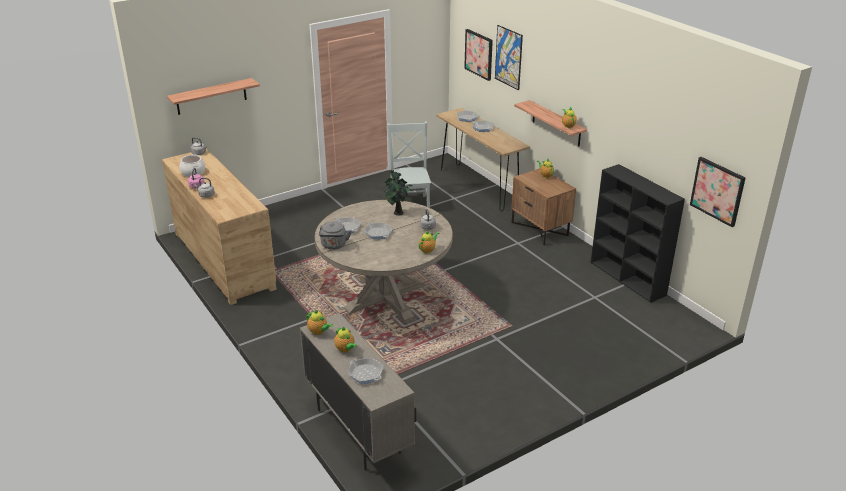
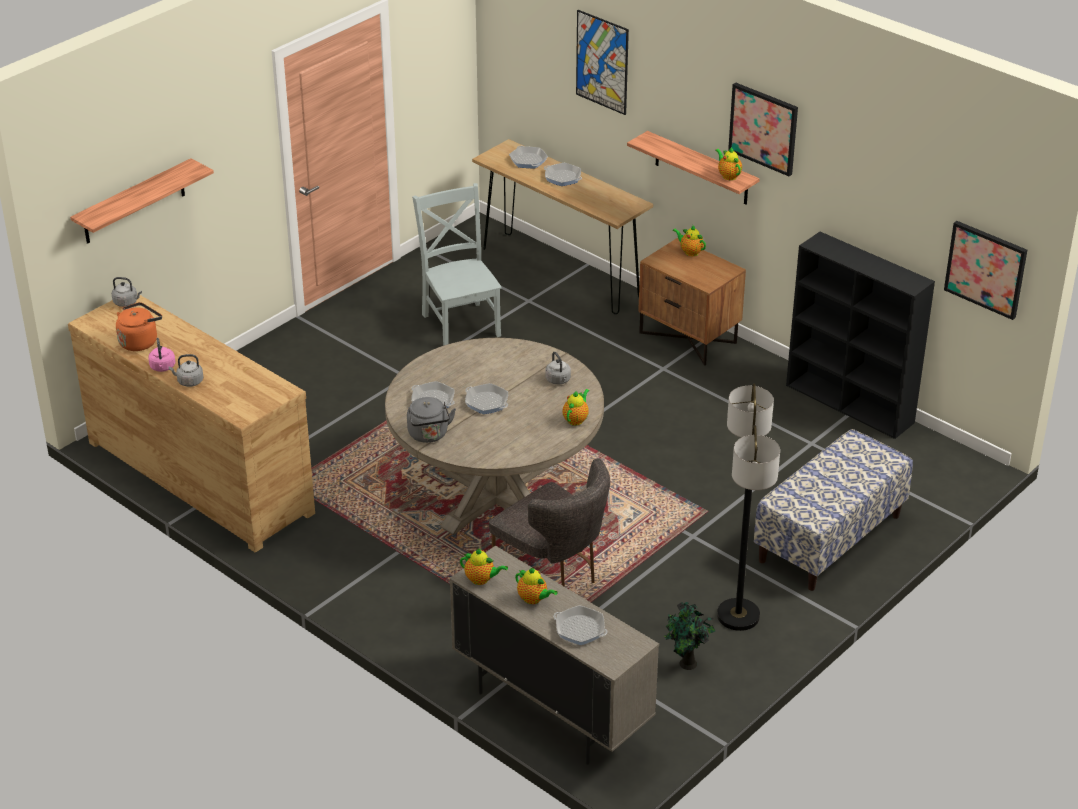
camera: 15 degrees left, 5 degrees up
(193, 172) = (140, 341): cooking pot -> orange kettle
(397, 213) = (499, 362): potted plant -> potted plant (687, 664)
(399, 347) = (553, 576): none -> grey chair
(479, 54) = (541, 53): picture -> picture (764, 128)
(506, 392) = (738, 616): none -> floor lamp
(586, 355) = (830, 539): none -> bench

